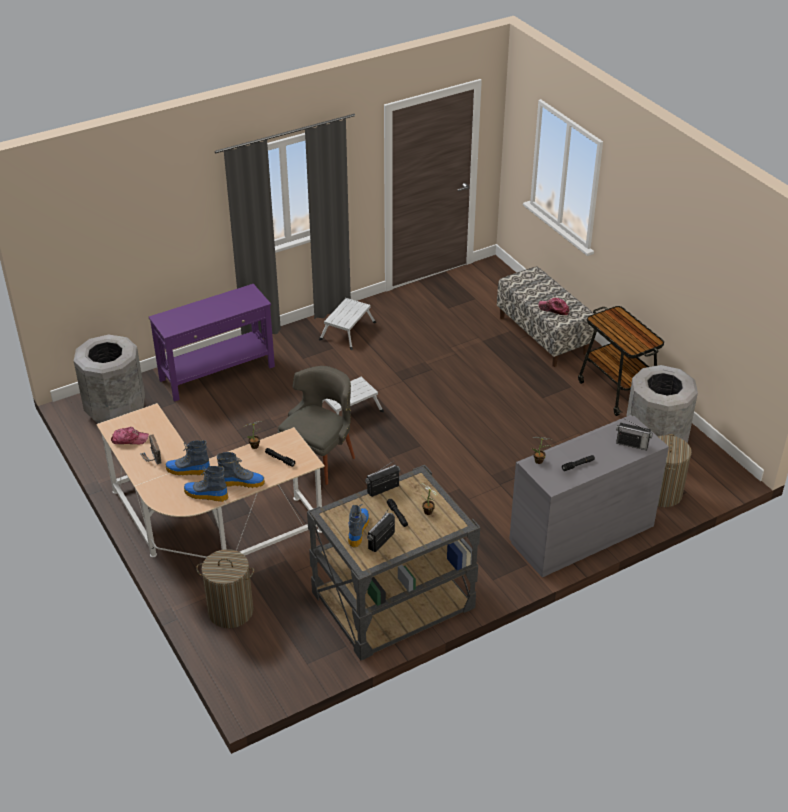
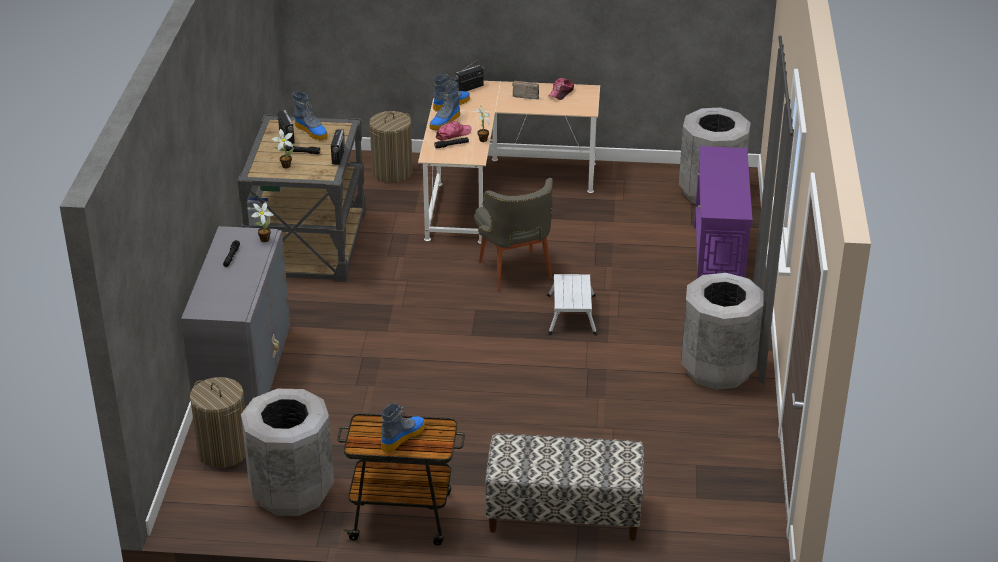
camera: 125 degrees right, 5 degrees down
(188, 470) = (490, 105): boot -> boot (402, 437)
(348, 330) = (718, 369): white step ladder -> grey trash can
(554, 309) = (533, 451): cap -> cap (453, 134)
(632, 444) = (212, 299): radio -> radio (469, 88)

